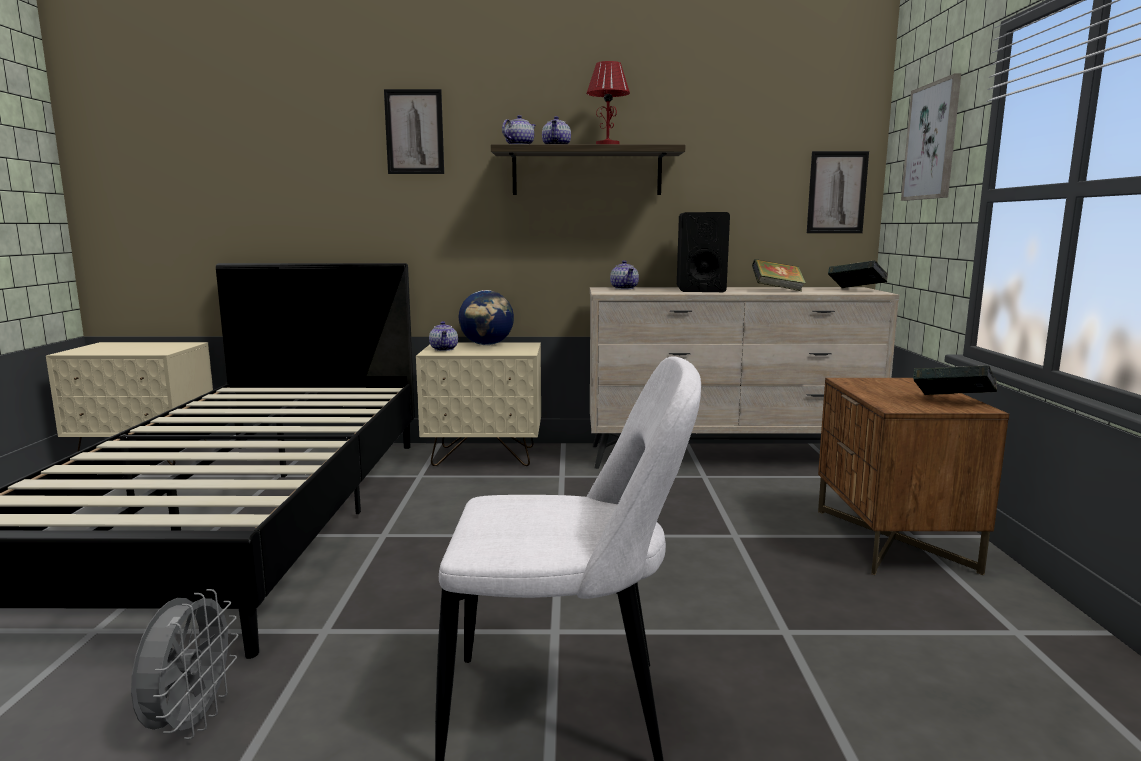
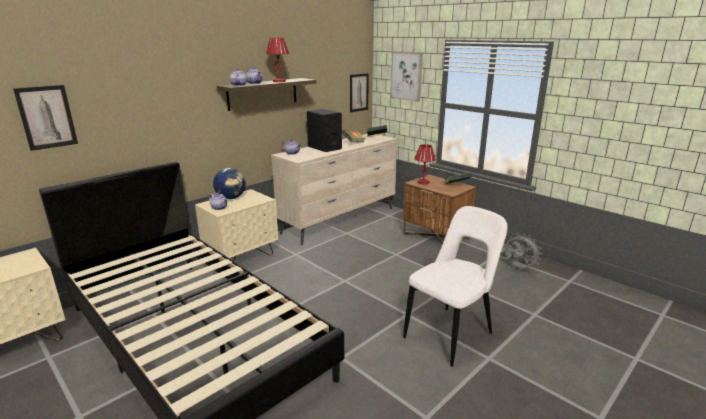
camera: 45 degrees left, 10 degrees up
(190, 722) = (367, 409): grey fan -> grey fan (518, 268)
(414, 132) = (168, 78): picture -> picture (47, 117)
(873, 384) = (423, 182): none -> red table lamp

